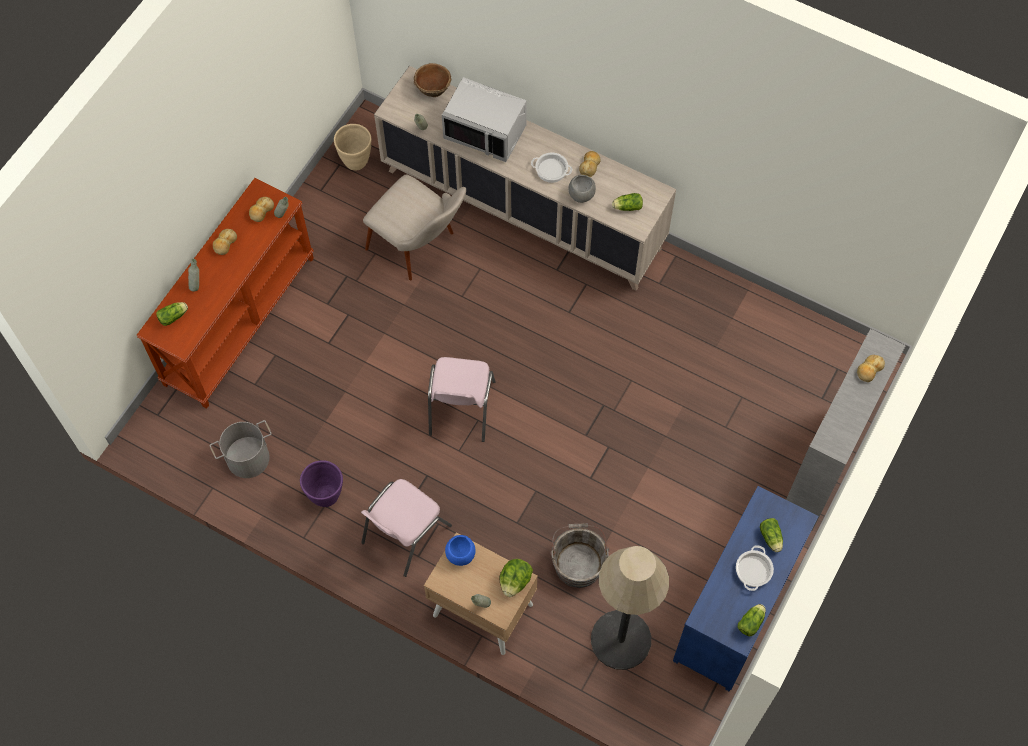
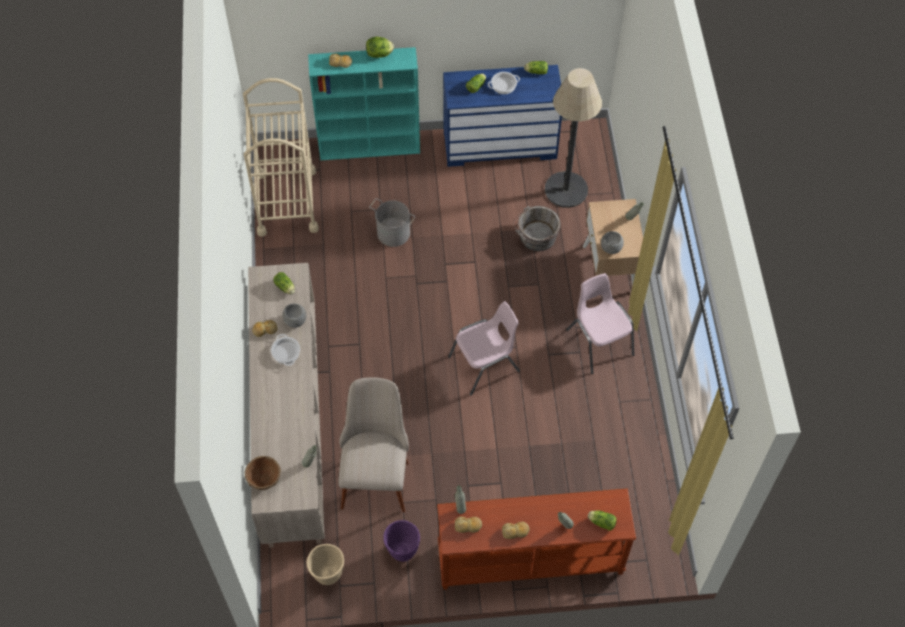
camera: 125 degrees left, 5 degrees down
(248, 459) = (627, 473): grey bucket -> grey bucket (393, 232)
(326, 496) = (612, 405): purple planter -> purple planter (402, 551)
(404, 534) = (599, 341): pink chair -> pink chair turned 120 degrees counterclockwise
(460, 555) = (611, 248): blue bowl -> grey bowl
(486, 132) = (280, 417): grey microwave -> none
(515, 581) = (602, 211): lettuce -> lettuce (379, 54)
(796, 342) = (286, 202): none -> beige cart
(823, 468) = (370, 146): grey bookcase -> turquoise bookcase

